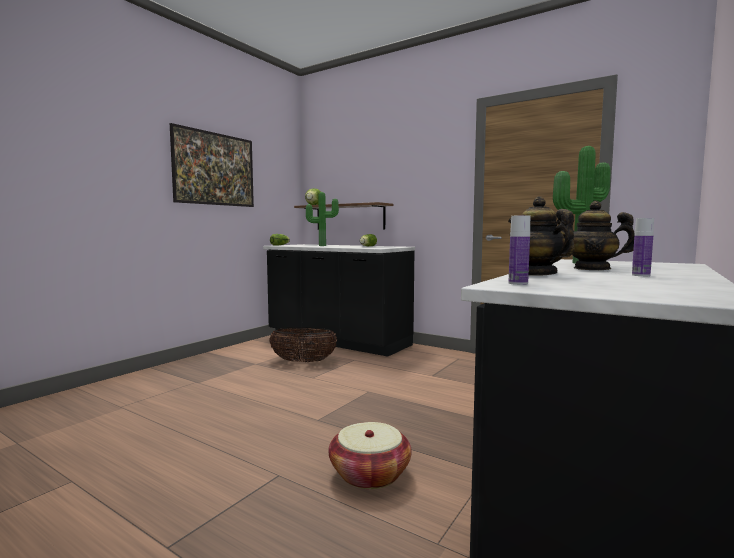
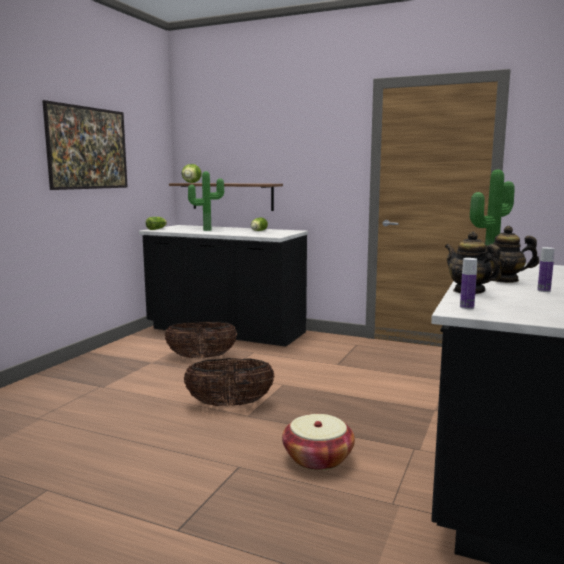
camera: 10 degrees left, 5 degrees up
(305, 407) = (230, 404): none -> basket

